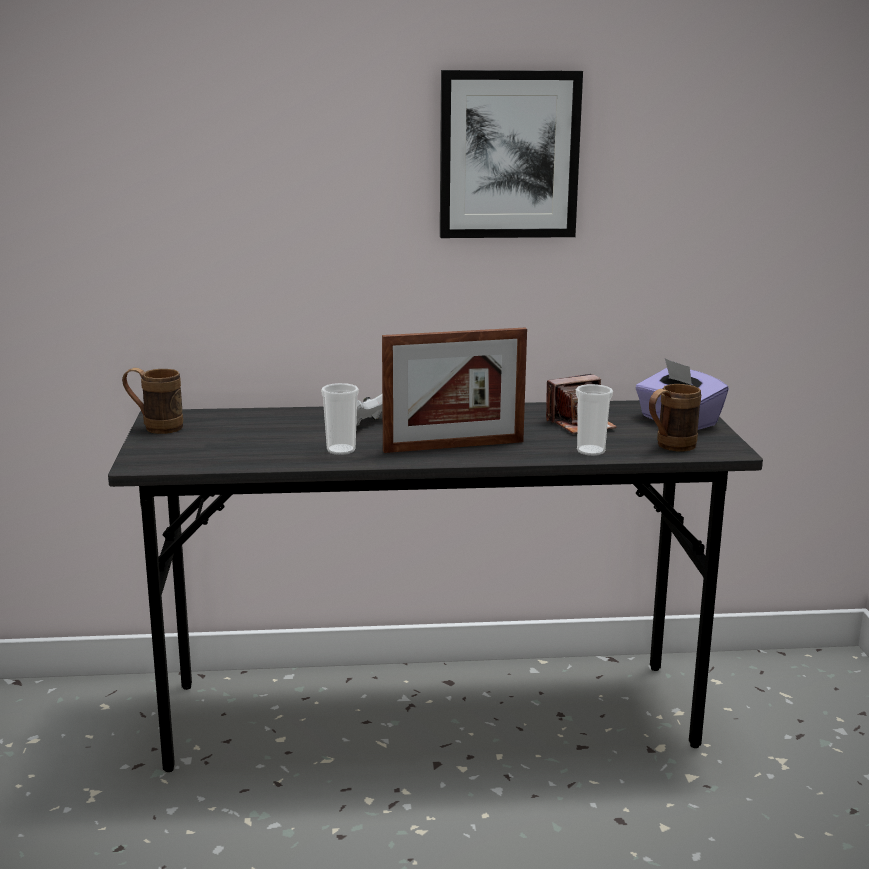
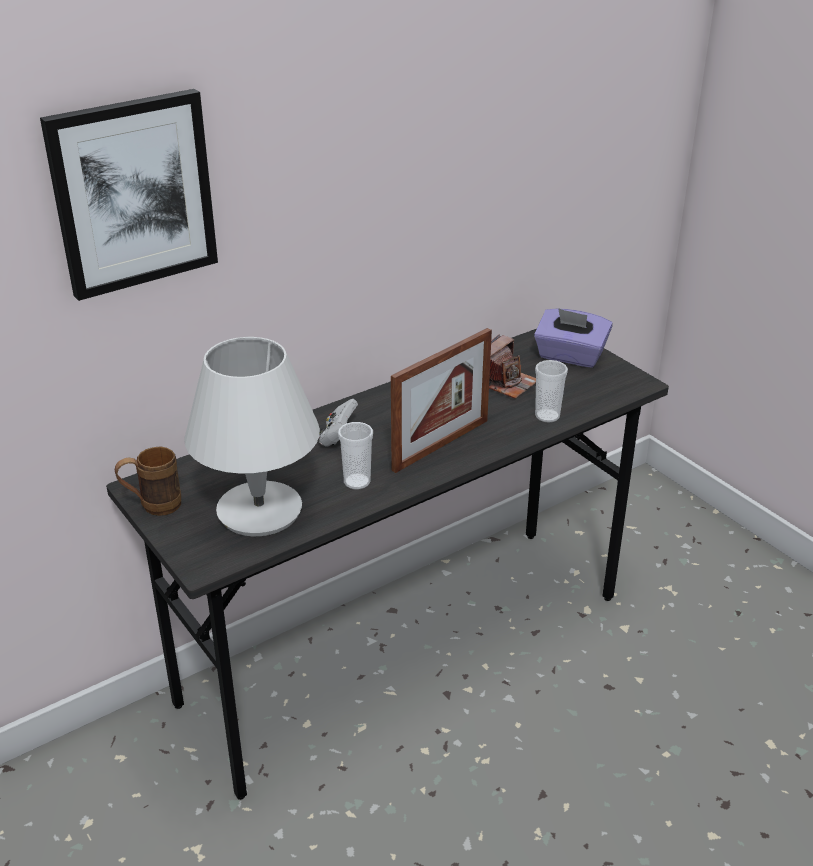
camera: 30 degrees left, 15 degrees up
(231, 448) = (259, 511): none -> white table lamp
(508, 154) = (411, 152): picture -> picture (133, 193)
(669, 447) = (595, 392): brown mug -> none

